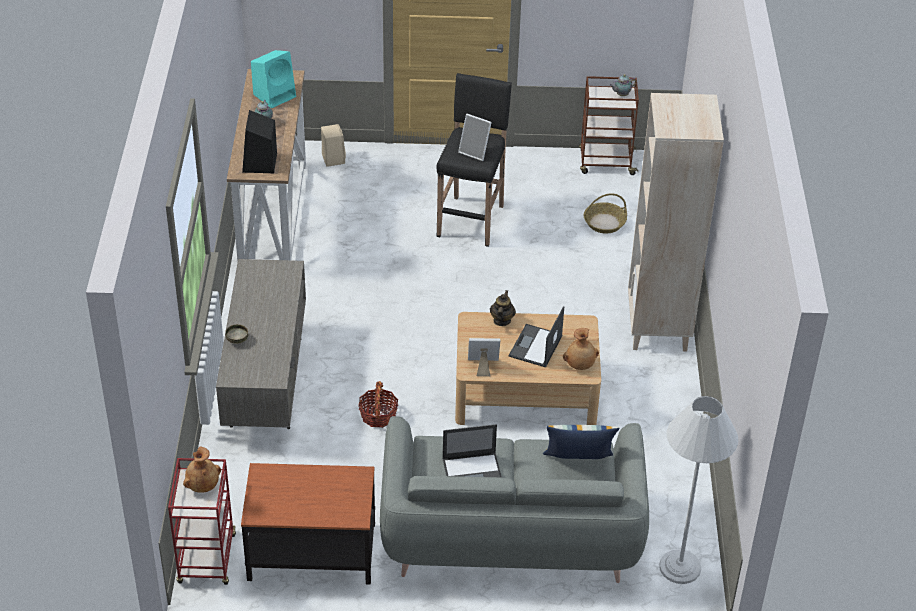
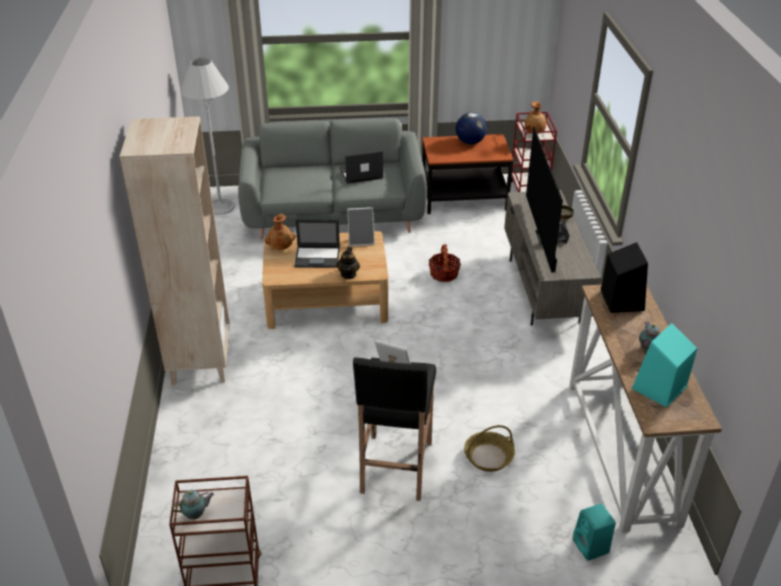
camera: 175 degrees right, 5 degrees down
(271, 314) = (546, 237): none -> television
(299, 507) = (470, 142): none -> globe
(333, 159) = (591, 547): beige speaker -> turquoise speaker
(535, 346) = (318, 257): laptop -> laptop turned 75 degrees clockwise
(577, 463) = (287, 184): pillow -> none
(604, 223) = (238, 480): basket -> basket (488, 457)

